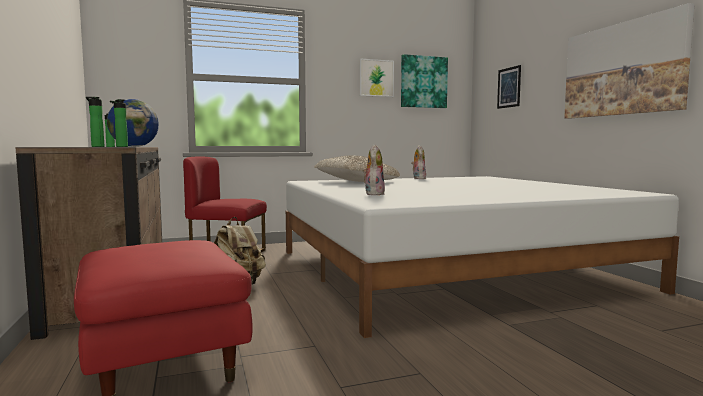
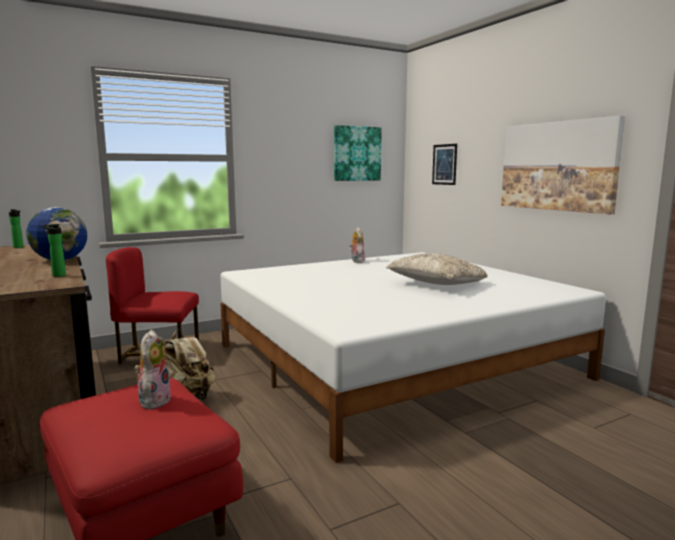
camera: 10 degrees left, 5 degrees up
(96, 146) = (34, 282): bottle -> none
(357, 182) = (298, 272): beige pillow -> beige pillow (437, 284)
(373, 194) = (328, 304): plush toy -> plush toy (154, 400)
(376, 78) = (308, 151): picture -> none

